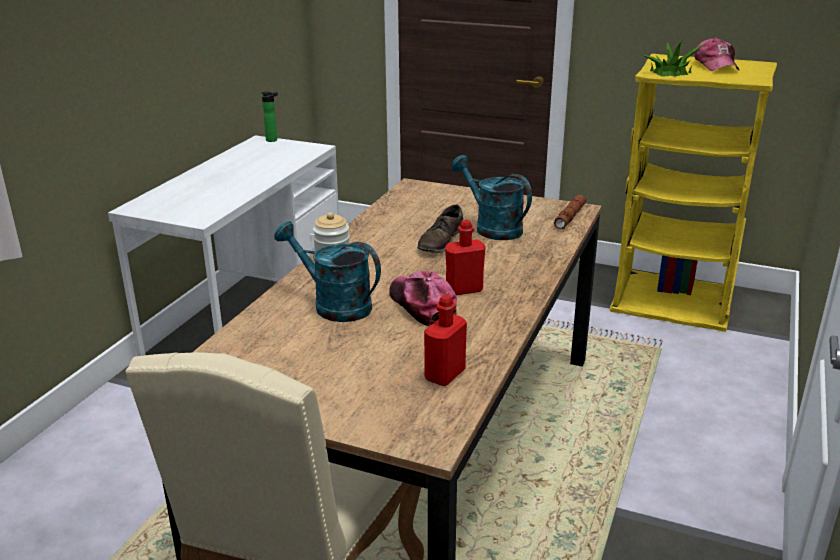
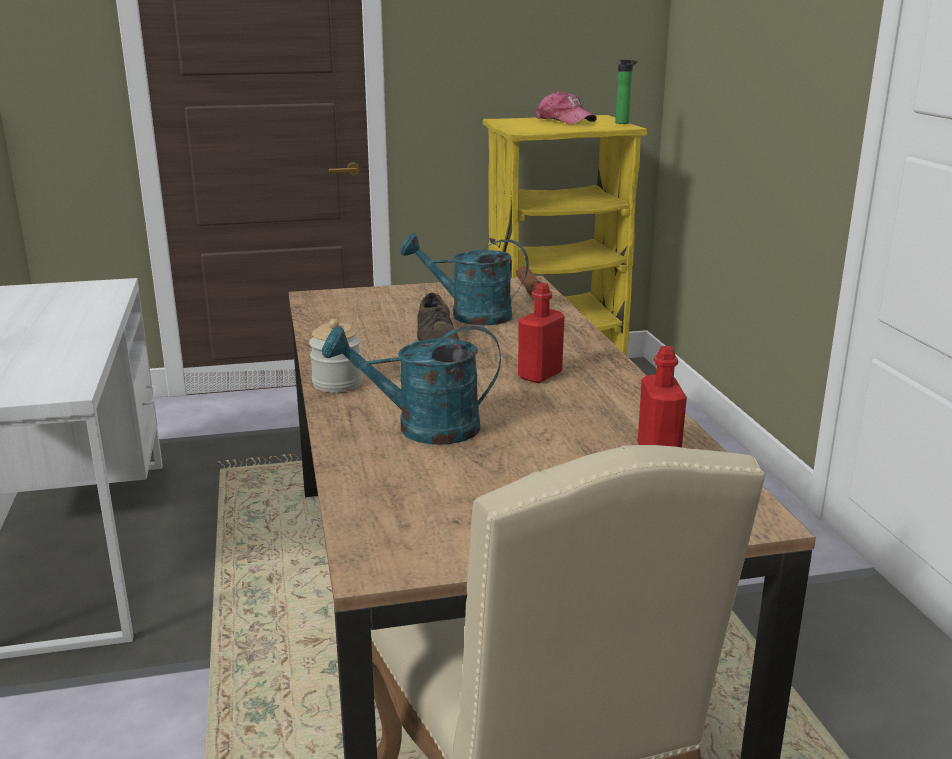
camera: 35 degrees left, 5 degrees down
(273, 140) = (35, 286): bottle -> bottle (624, 123)
(422, 306) = (523, 401): cap -> none
(670, 72) = (536, 129): potted plant -> none

